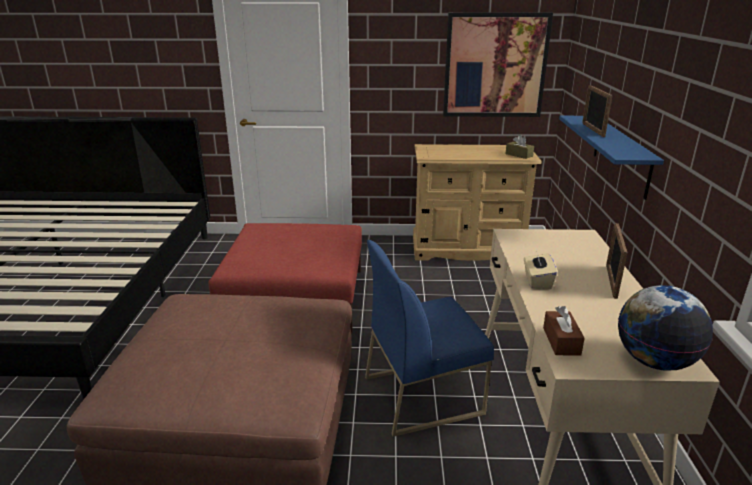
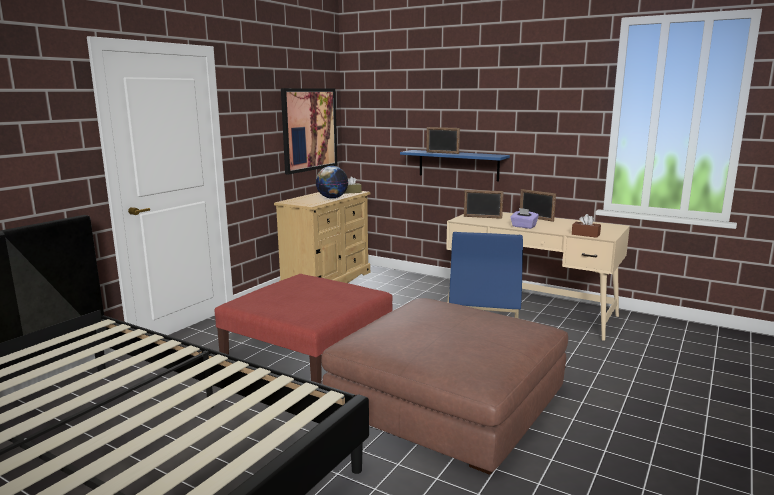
camera: 60 degrees left, 10 degrees down
(537, 281) = (523, 226): beige tissue box -> purple tissue box
(549, 244) = (482, 217): none -> picture frame
(654, 361) = (610, 228): globe -> globe (332, 198)

